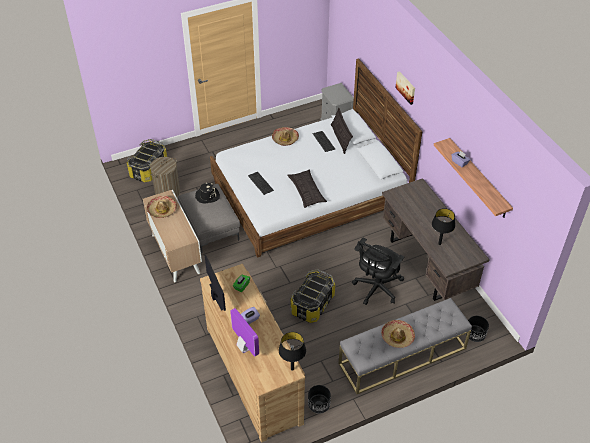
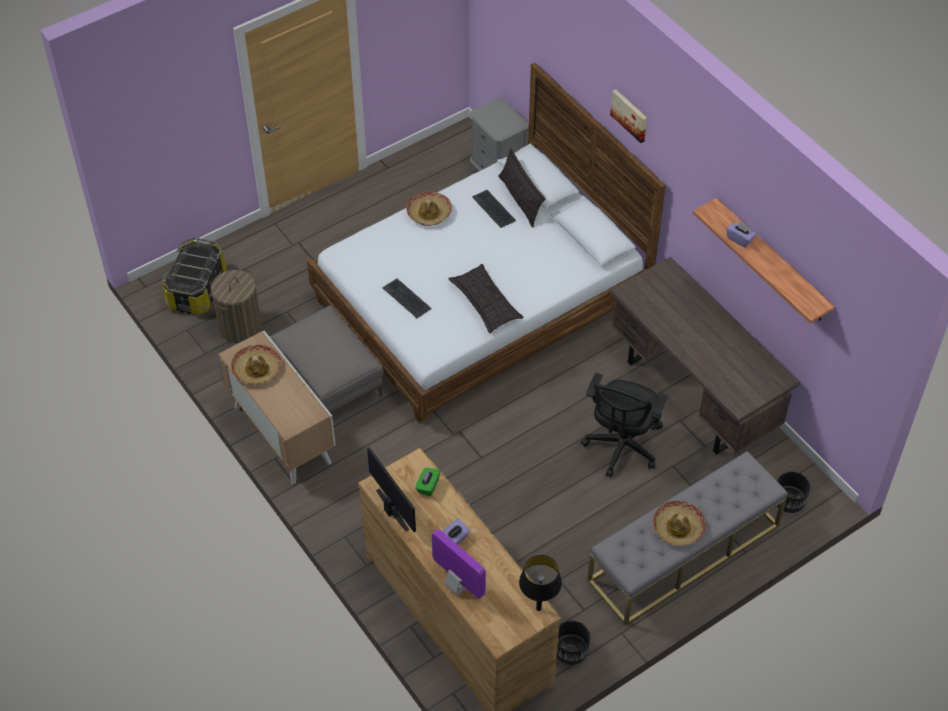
camera: 10 degrees left, 5 degrees up
(207, 196) = (320, 331): black hat -> none
(313, 304) = (526, 488): storage box -> none
(439, 244) = (718, 367): black table lamp -> none

